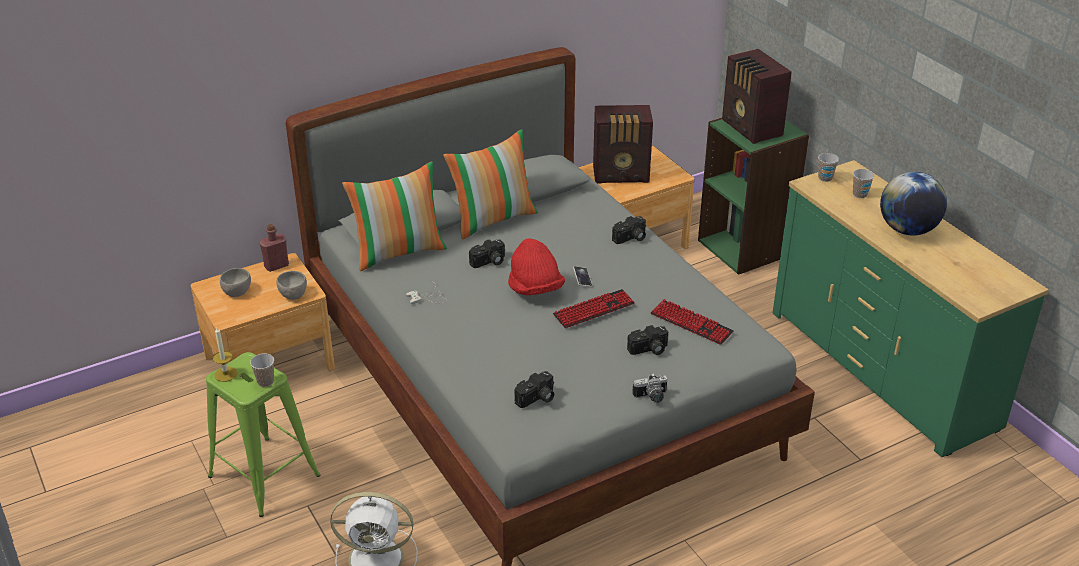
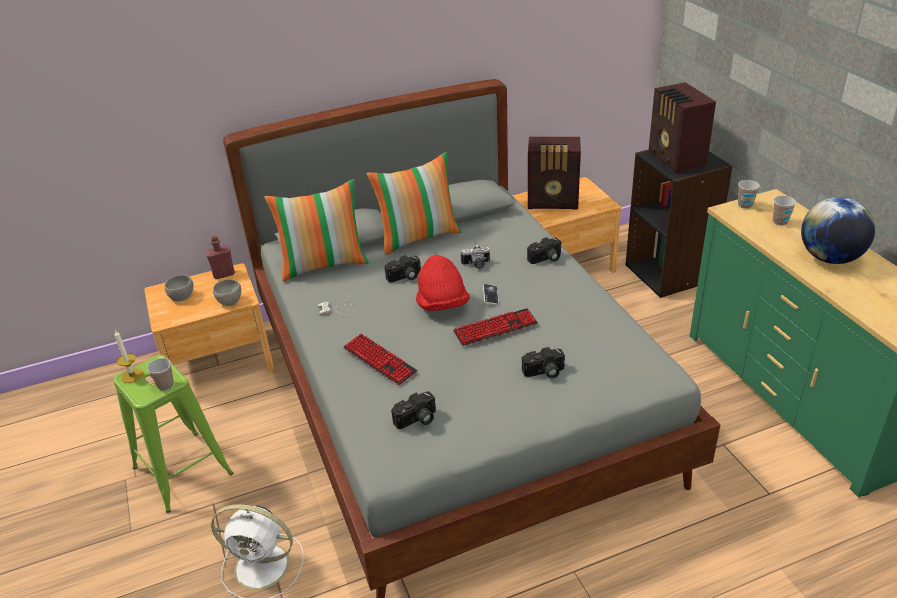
camera: 10 degrees right, 0 degrees up
(651, 397) = (538, 425): camera -> camera (476, 265)
(691, 323) = (592, 346): keyboard -> keyboard (379, 360)
(745, 247) = (669, 273): green bookcase -> black bookcase

